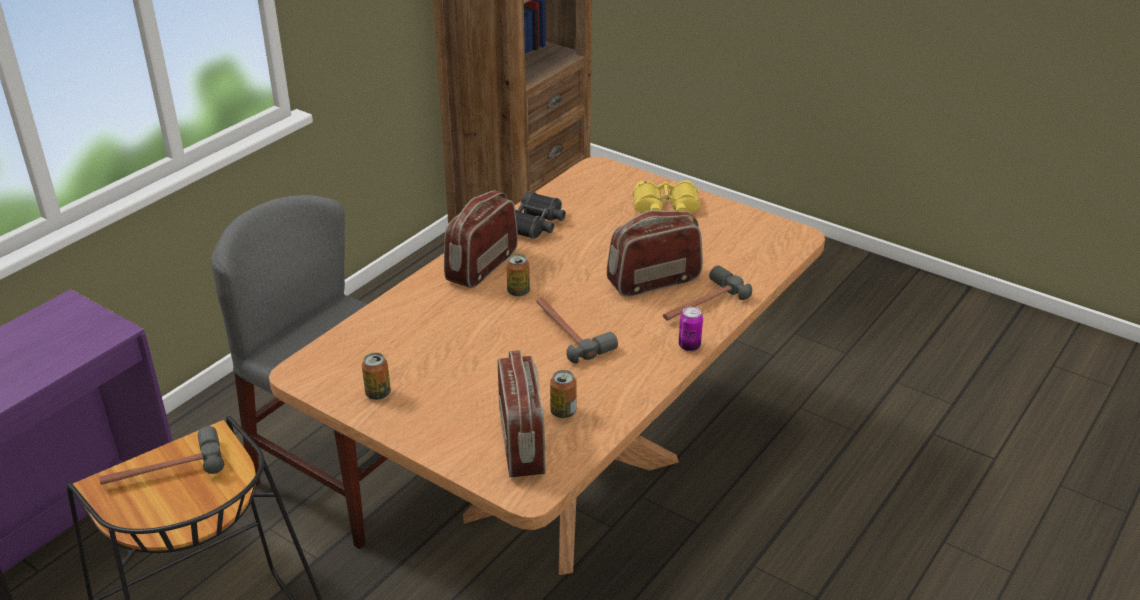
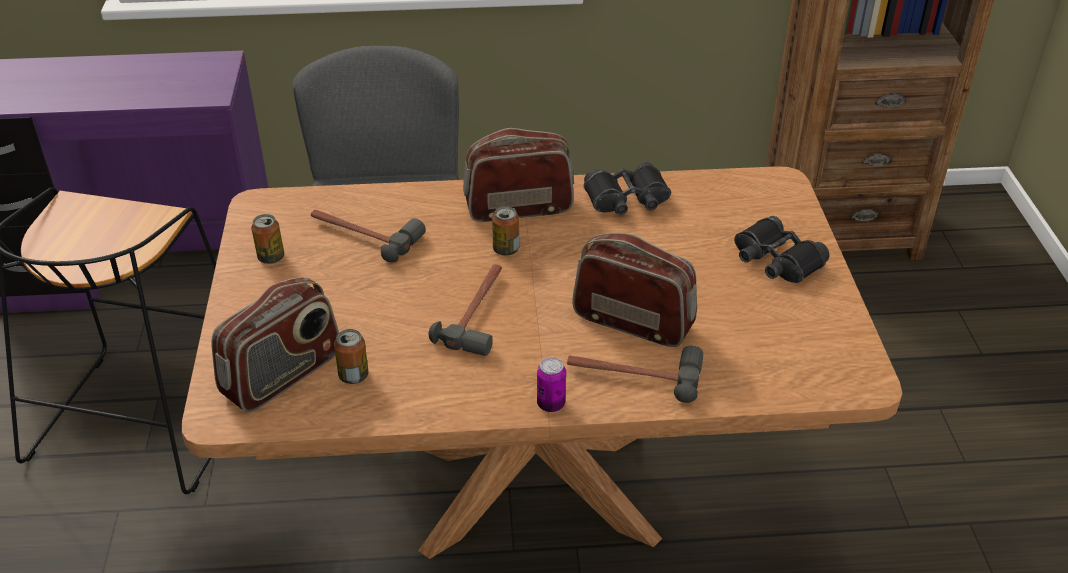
camera: 50 degrees right, 5 degrees up
(163, 470) = (107, 218): hammer -> hammer (363, 235)
(666, 207) = (776, 260): yellow binoculars -> black binoculars

